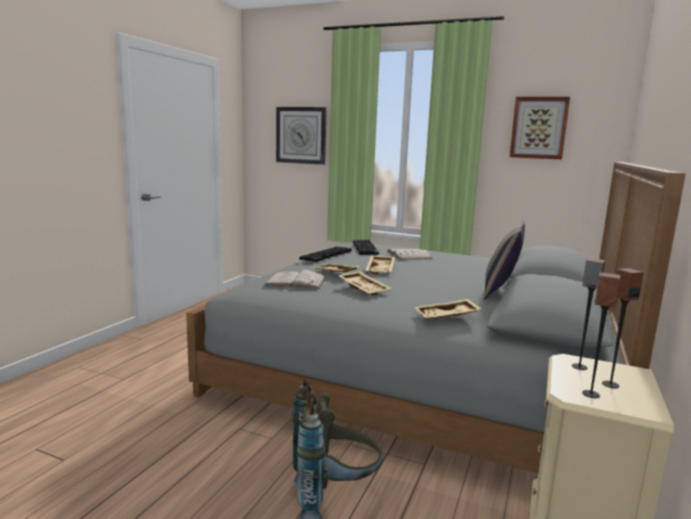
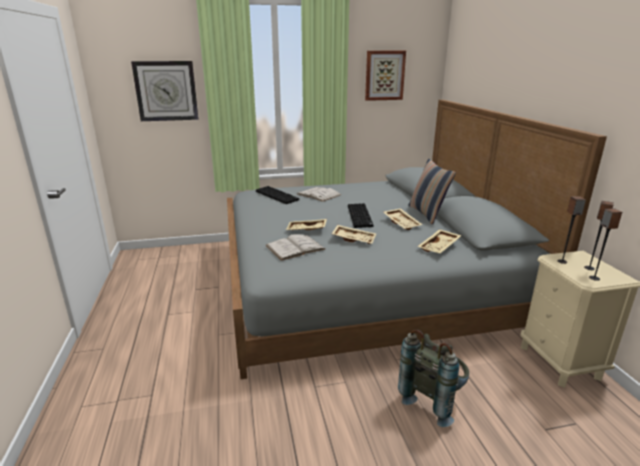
camera: 35 degrees left, 10 degrees up
(327, 255) = (264, 212): keyboard -> keyboard (360, 216)
(381, 270) = (329, 216): beige tray -> beige tray (402, 223)

